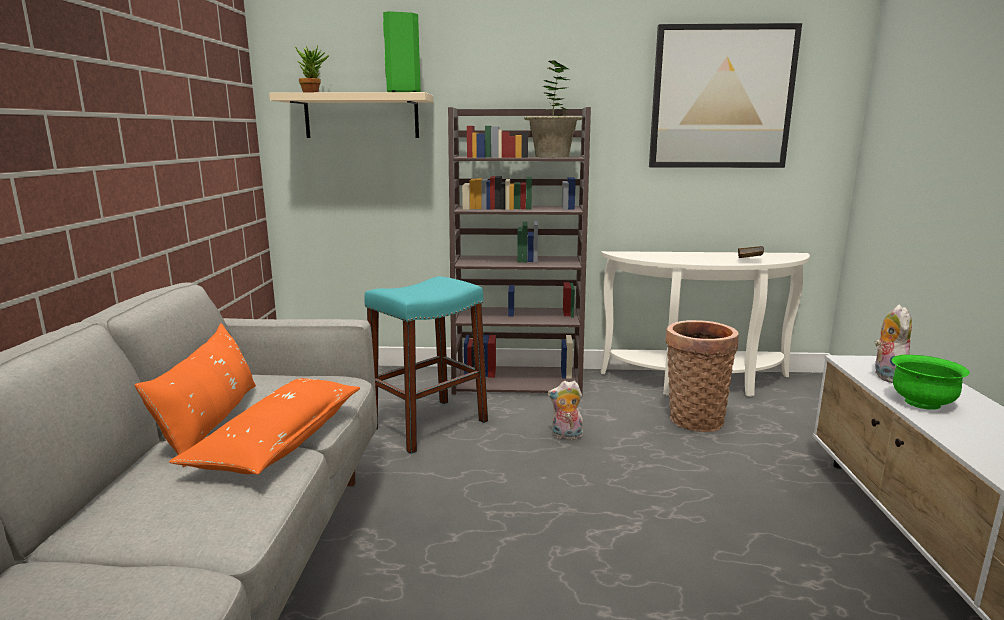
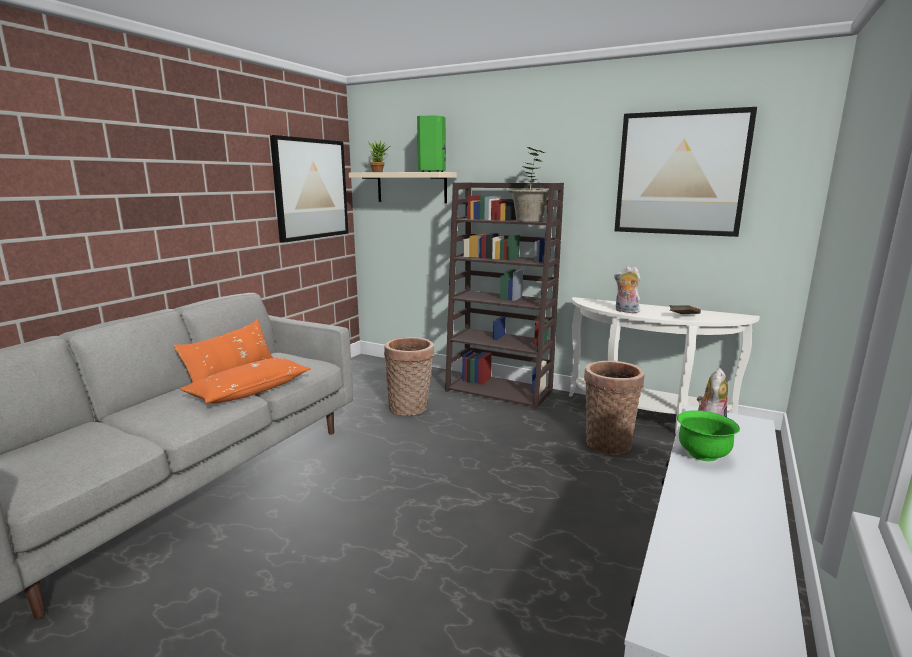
camera: 25 degrees right, 0 degrees up
(214, 116) = (311, 189): none -> picture
(429, 425) = (410, 408): turquoise stool -> basket
(566, 436) = (493, 434): plush toy -> plush toy (625, 311)

